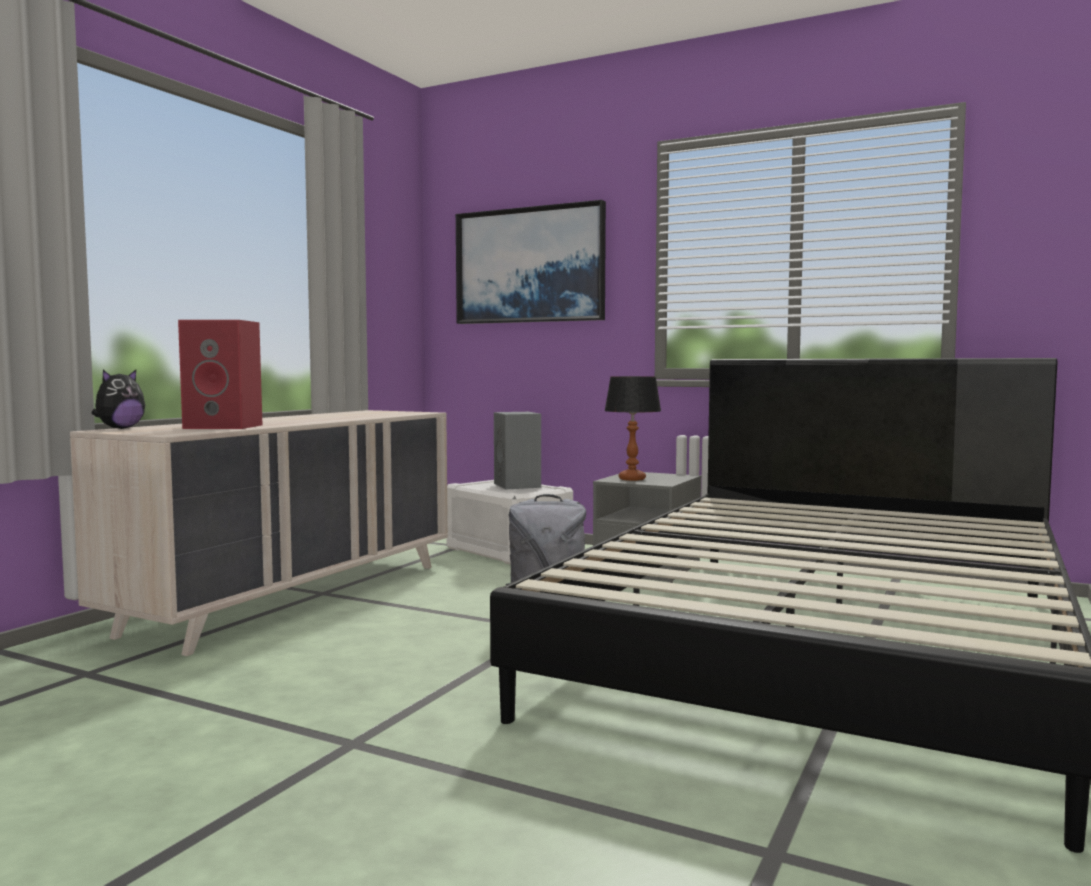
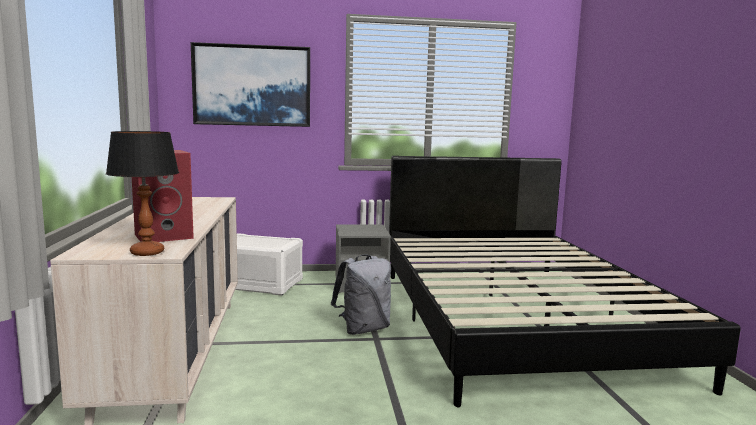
camera: 35 degrees left, 5 degrees up
(120, 428) = (82, 249): plush toy -> none
(518, 485) = (263, 240): grey speaker -> none
(632, 479) = (356, 231): table lamp -> table lamp (147, 252)

